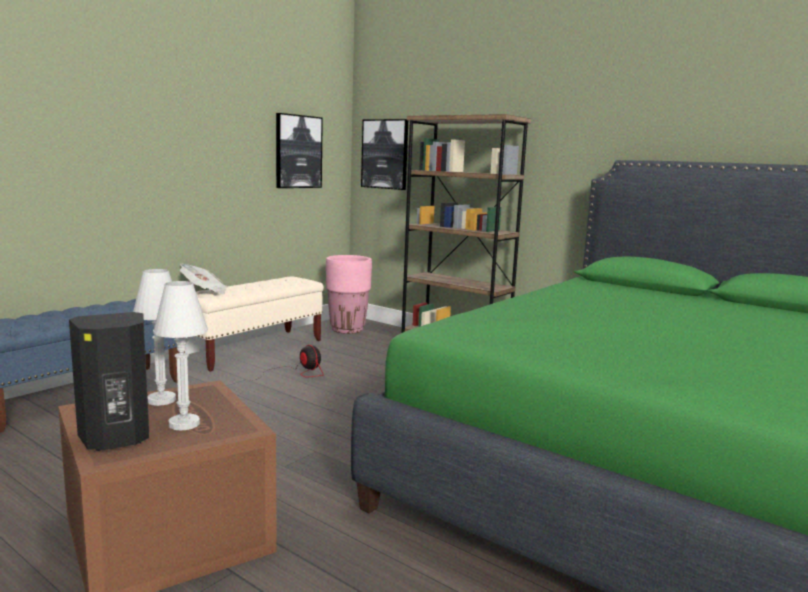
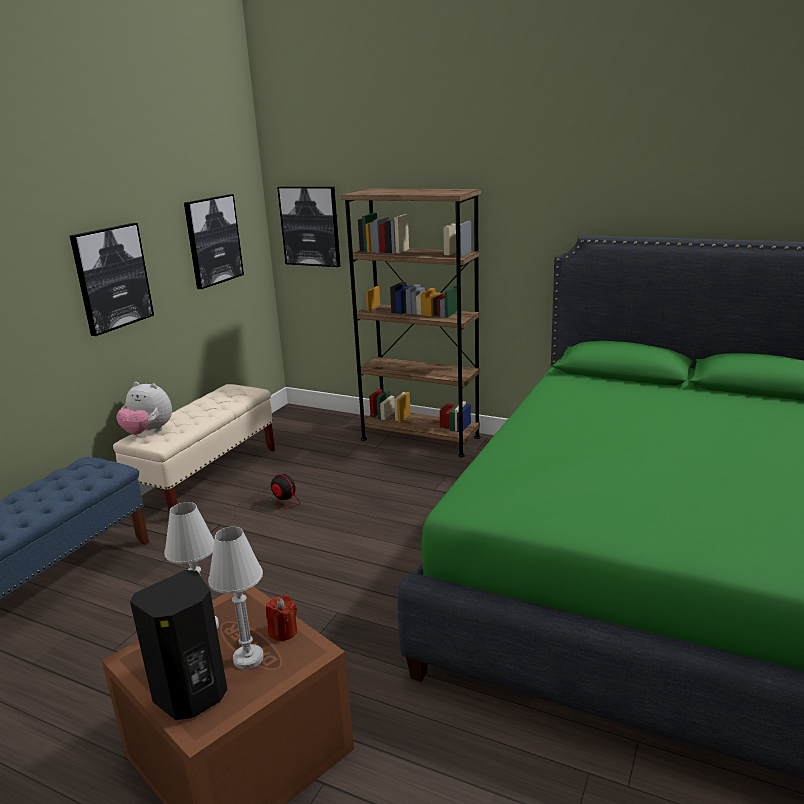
camera: 10 degrees left, 10 degrees up
(199, 156) = (112, 278): none -> picture
(205, 291) = (148, 432): newspaper -> plush toy
(228, 413) = (283, 631): none -> red candle
(347, 329) = (296, 427): pink planter -> none

